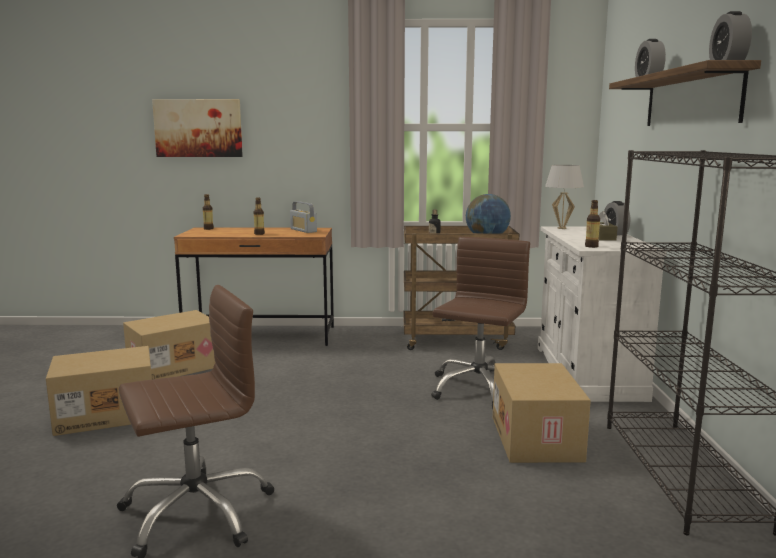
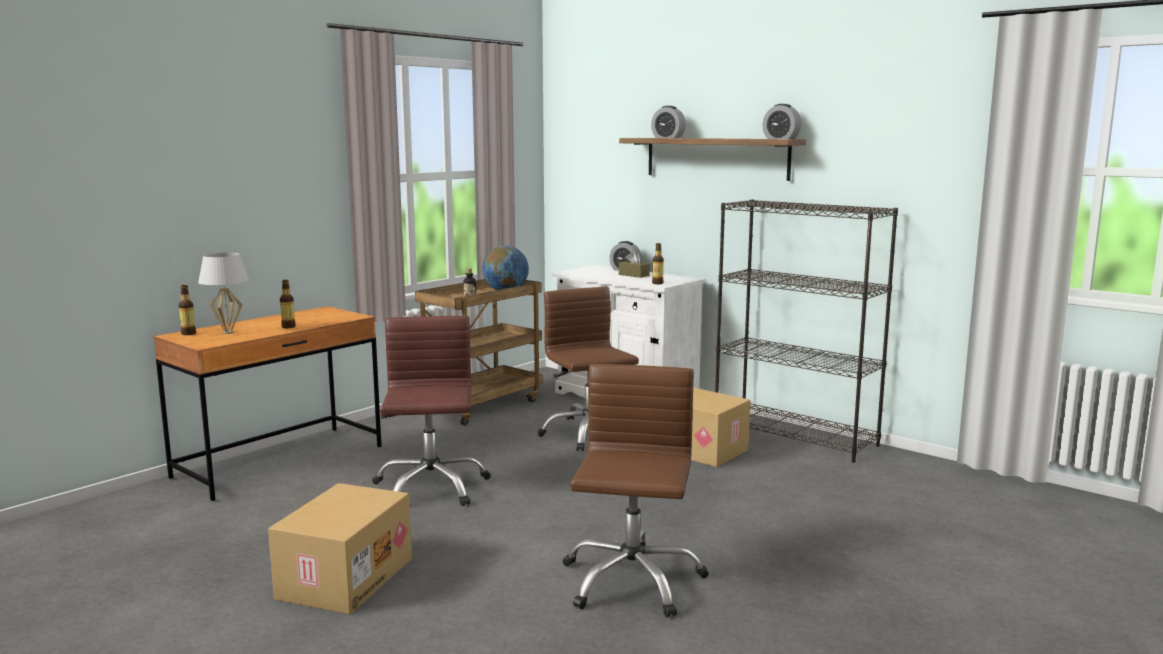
camera: 50 degrees left, 0 degrees up
(174, 367) = (275, 519): cardboard box -> none
(198, 128) = (149, 192): picture -> none
(281, 382) = (430, 487): none -> brown office chair
(303, 230) = (316, 314): radio -> none
(561, 228) = (574, 271): white table lamp -> white table lamp (228, 332)

